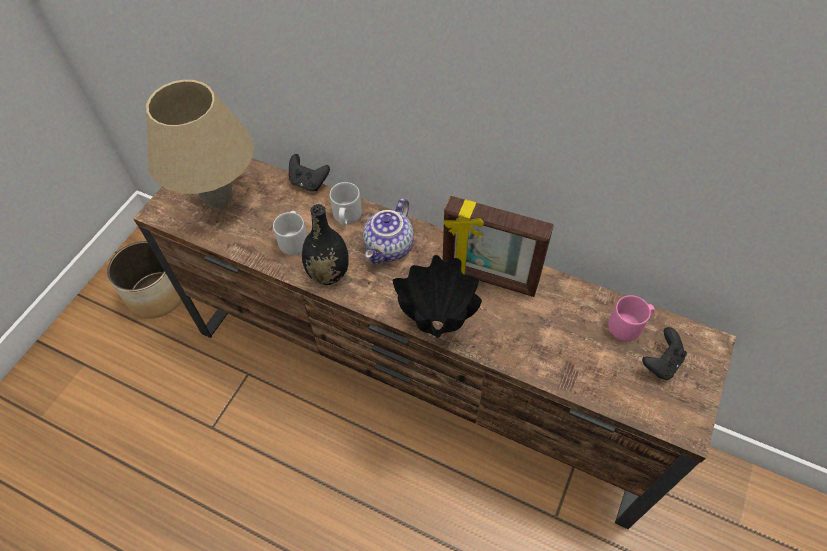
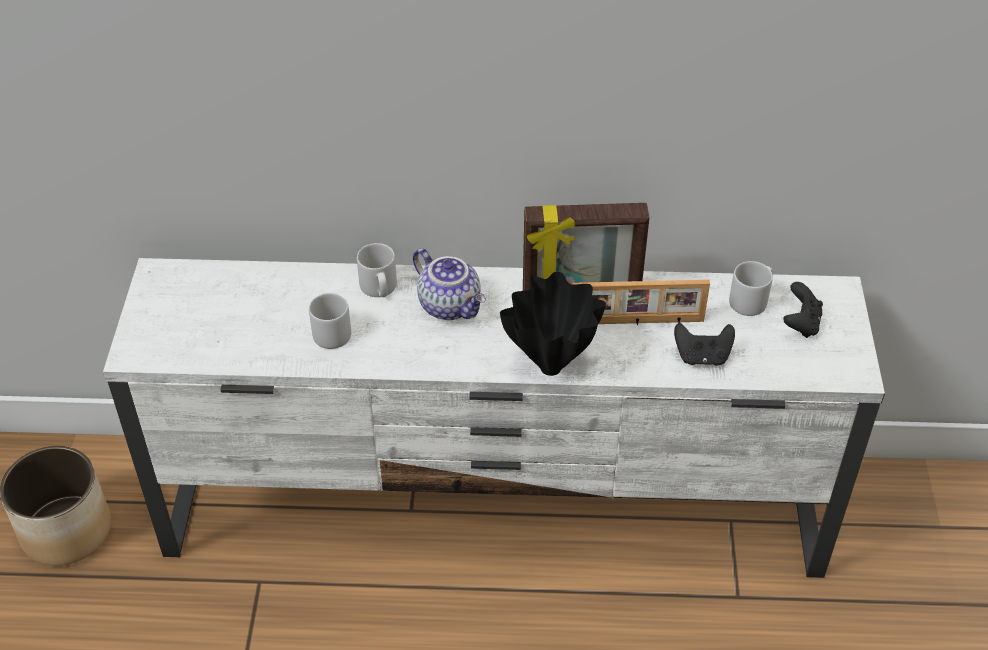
camera: 25 degrees left, 10 degrees down
(218, 197) = (202, 314): beige table lamp -> none
(308, 182) = (309, 266): black game controller -> black game controller (702, 357)
(328, 273) = (394, 353): black vase -> none
(390, 248) = (451, 305): teapot -> teapot turned 45 degrees counterclockwise
(418, 382) = (497, 510): brown tv stand -> white tv stand
(524, 313) = (637, 322): none -> picture frame
(628, 326) = (751, 301): pink mug -> grey mug

